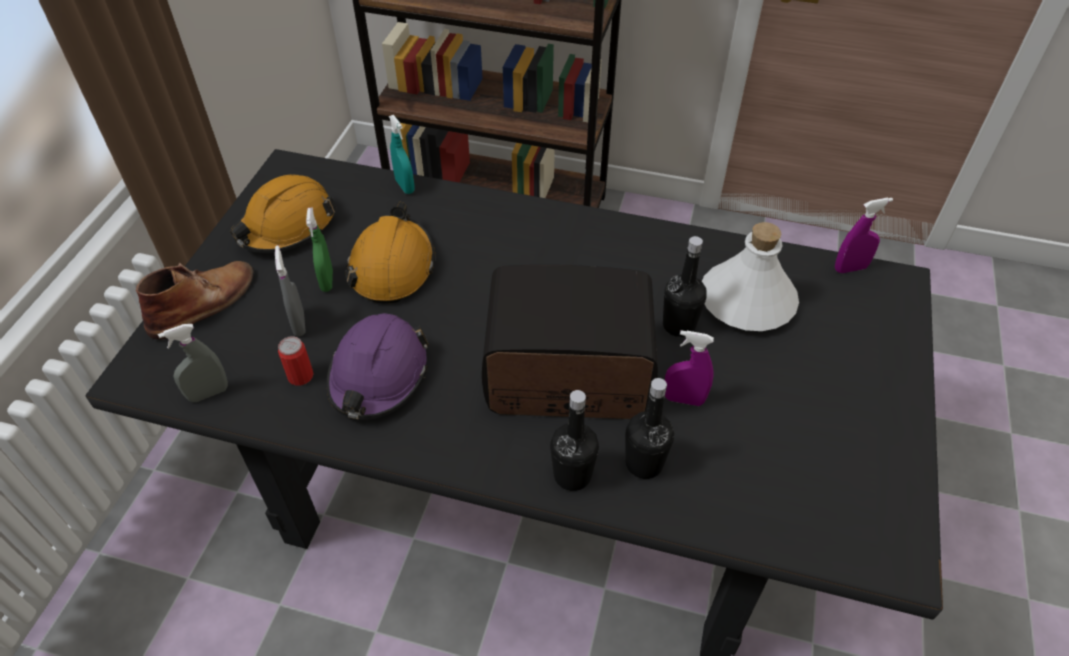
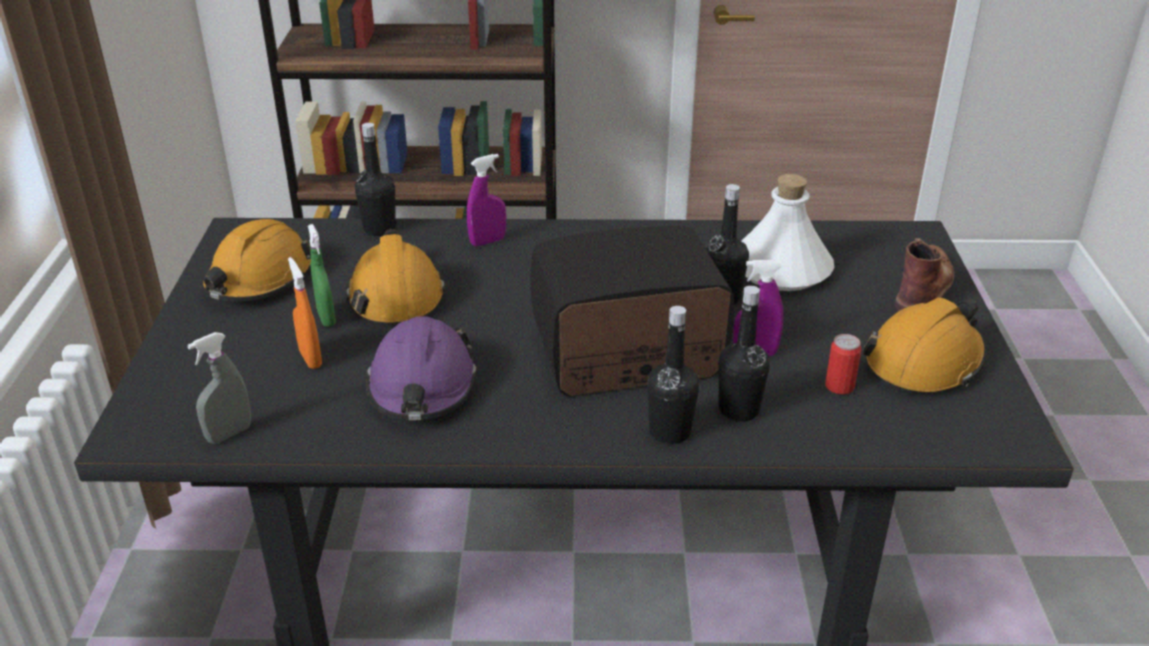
camera: 15 degrees left, 15 degrees down
(204, 303) = (188, 358): brown boot -> brown boot (923, 286)
(299, 324) = (310, 359): grey spray bottle -> orange spray bottle
(300, 376) = (332, 402): can -> can (839, 386)
(405, 186) = (379, 229): turquoise spray bottle -> black bottle
(843, 444) = (924, 362): none -> orange hard hat
(850, 268) = (868, 231): purple spray bottle -> purple spray bottle (487, 241)

